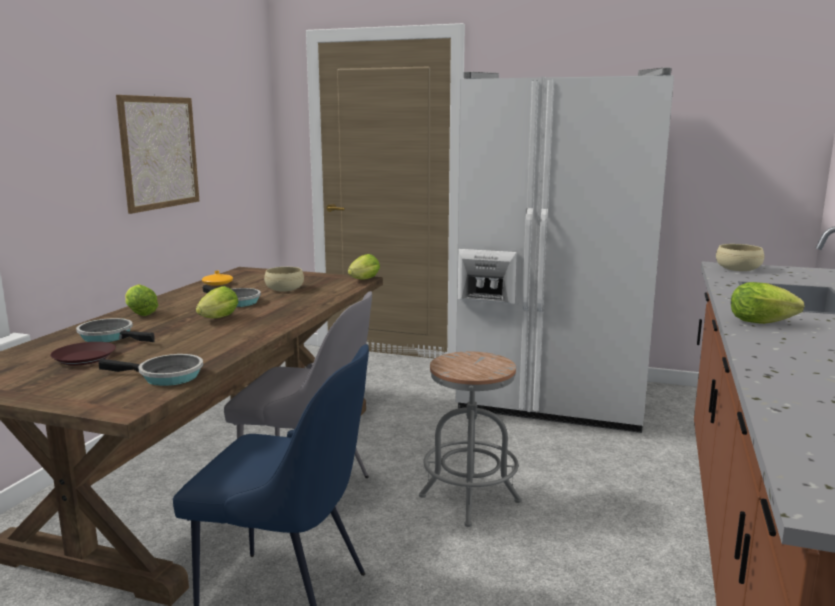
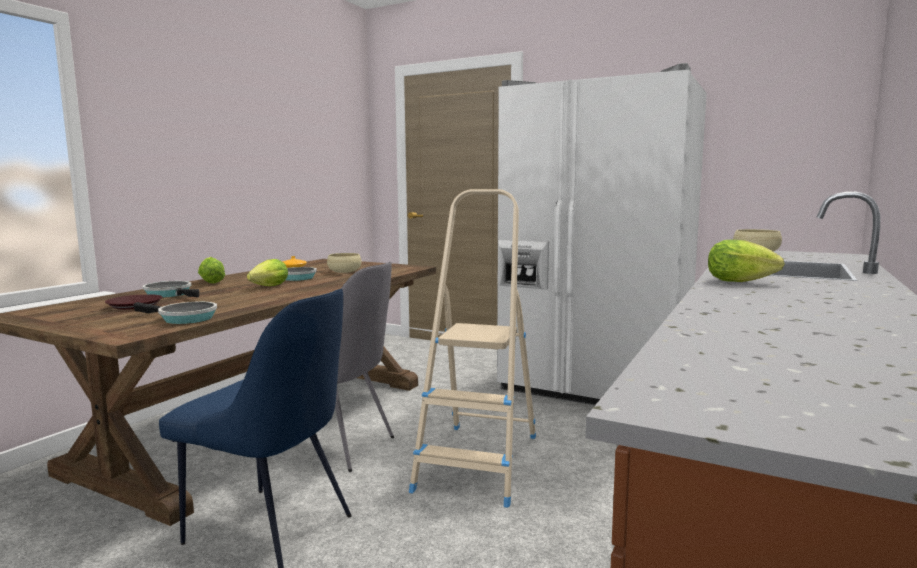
camera: 10 degrees right, 5 degrees down
(159, 151) = (253, 156): picture -> none
(362, 280) = (416, 267): lettuce -> none
(469, 499) = (478, 462): grey stool -> beige step ladder

